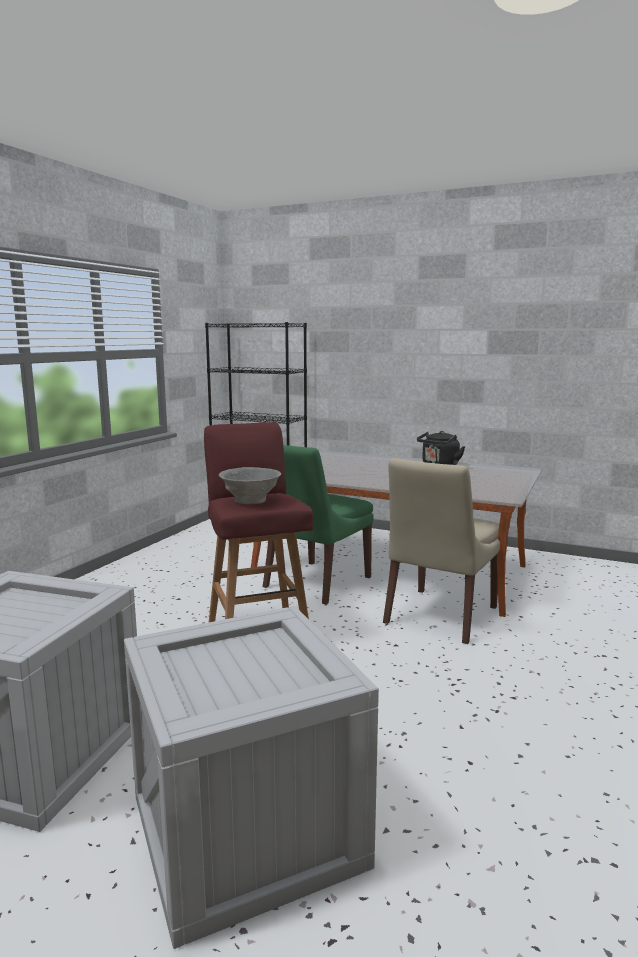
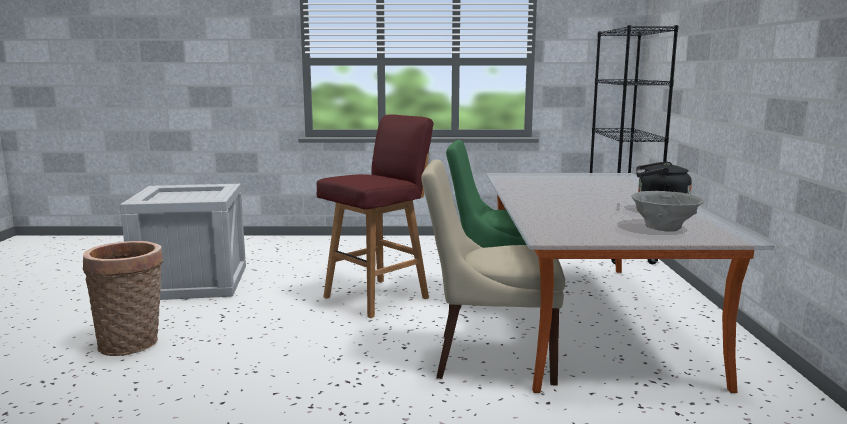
camera: 65 degrees right, 0 degrees up
(246, 831) = (133, 343): crate -> basket
(250, 500) = (356, 175): grey bowl -> grey bowl (664, 227)

